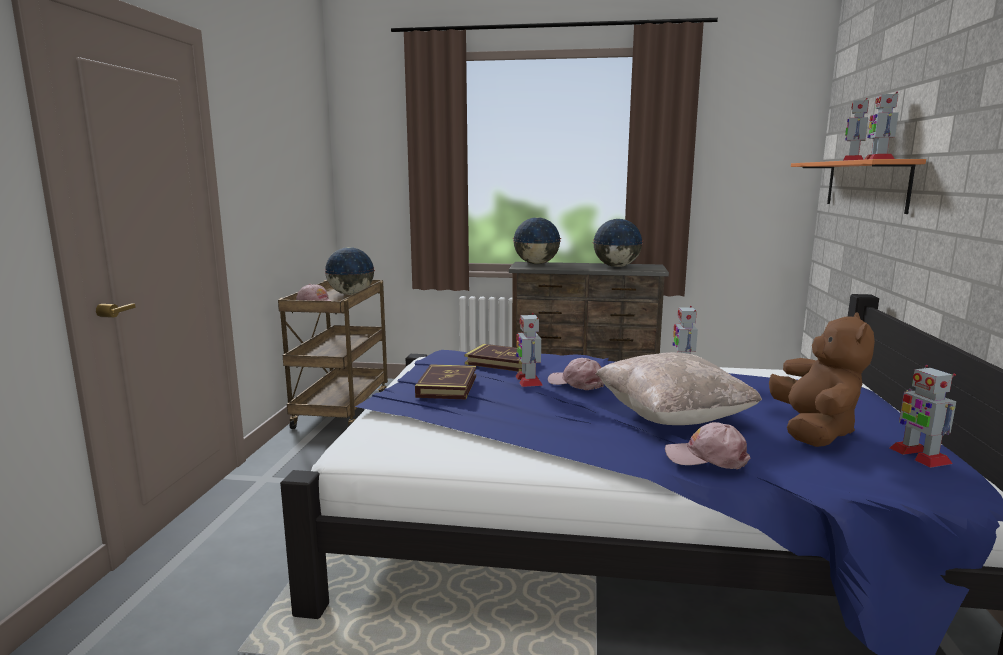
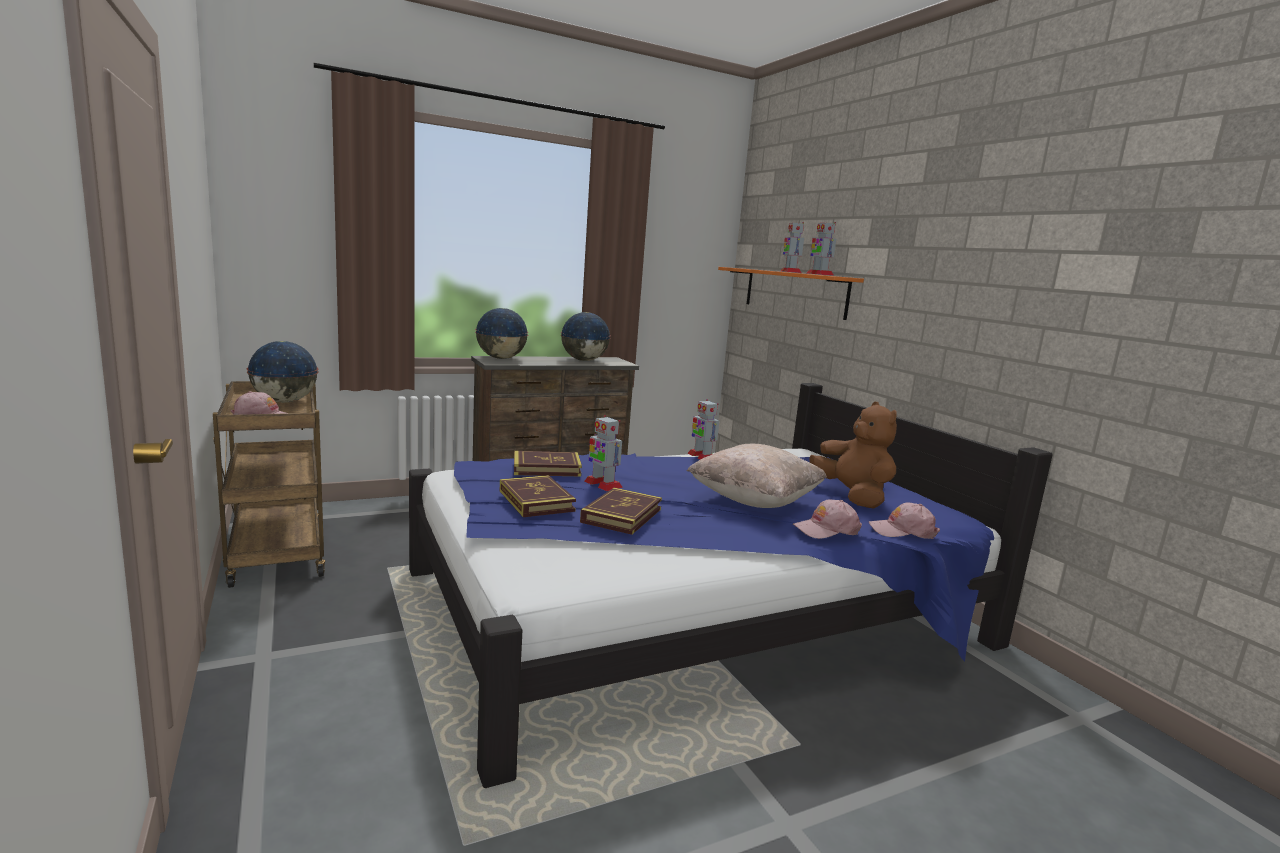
camera: 35 degrees left, 0 degrees up
(501, 409) = (621, 515): none -> book
(576, 383) = (646, 481): pink cap -> pink cap (902, 531)
(919, 455) = (925, 504): toy robot -> none

